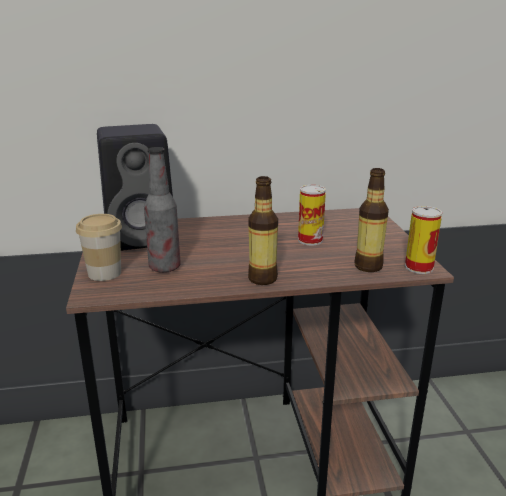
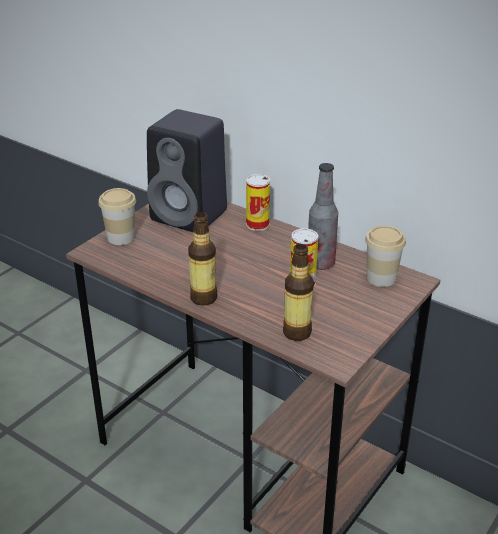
camera: 45 degrees right, 10 degrees up
(164, 267) = (161, 252): bottle -> bottle (320, 264)
(348, 218) = (381, 278): none -> cup
(419, 267) = (335, 357): can -> can (257, 224)

